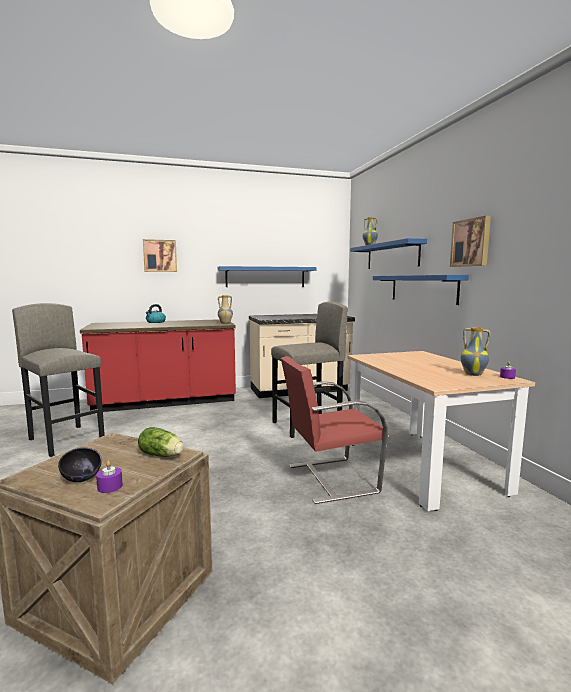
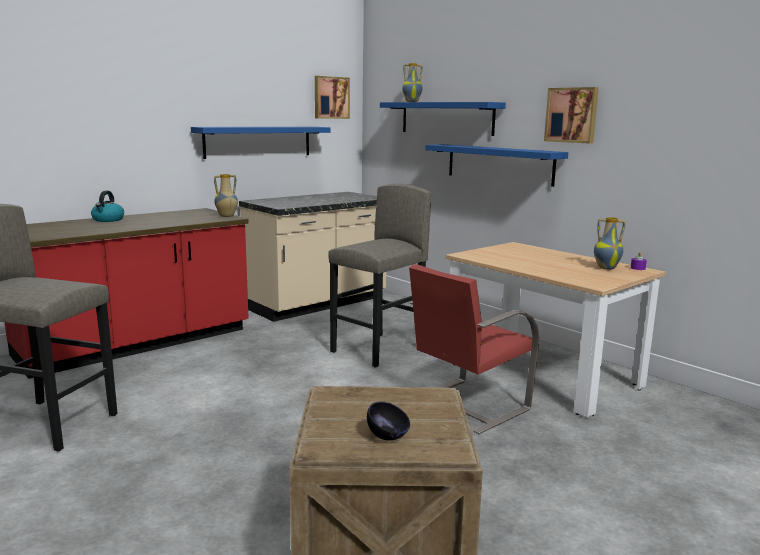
camera: 25 degrees left, 5 degrees up
(110, 486) = (431, 437): purple candle -> none
(160, 256) = (101, 110): picture -> picture (331, 97)
(162, 455) = (423, 399): lettuce -> none

